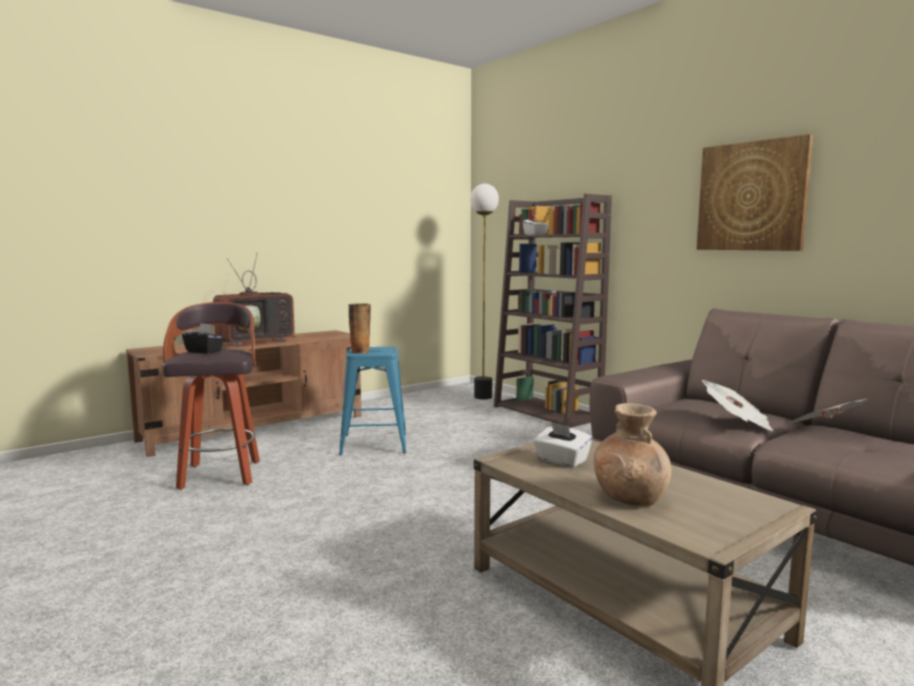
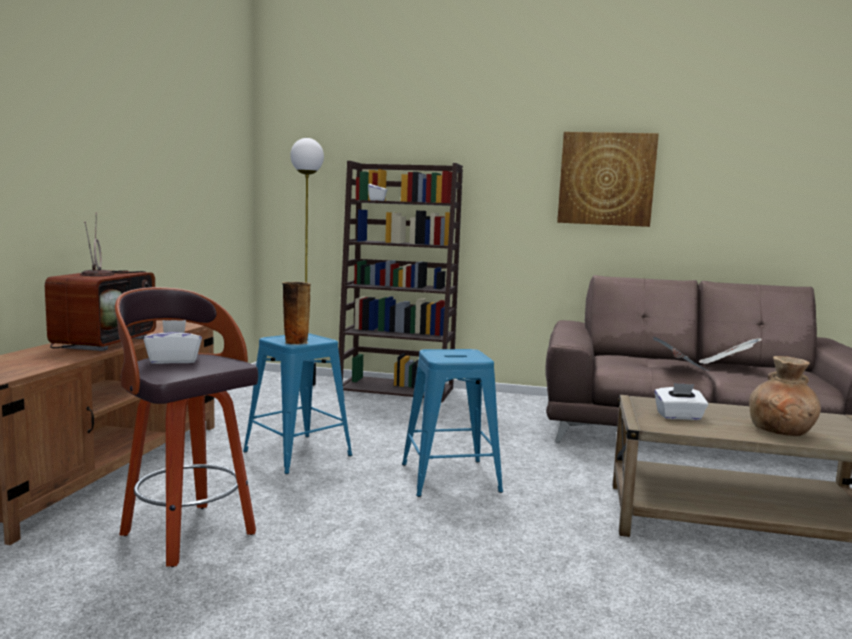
camera: 40 degrees left, 0 degrees up
(204, 351) = (174, 360): black tissue box -> white tissue box
(439, 486) = (449, 478): none -> blue stool

